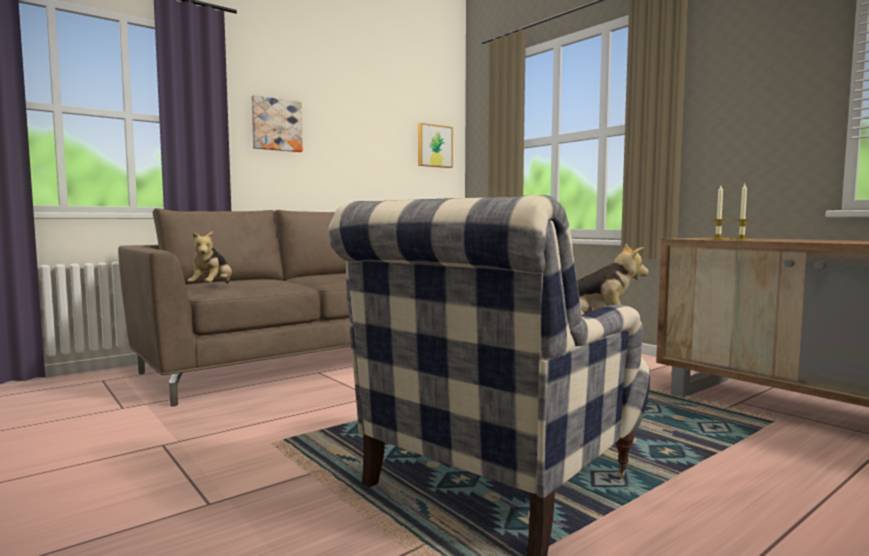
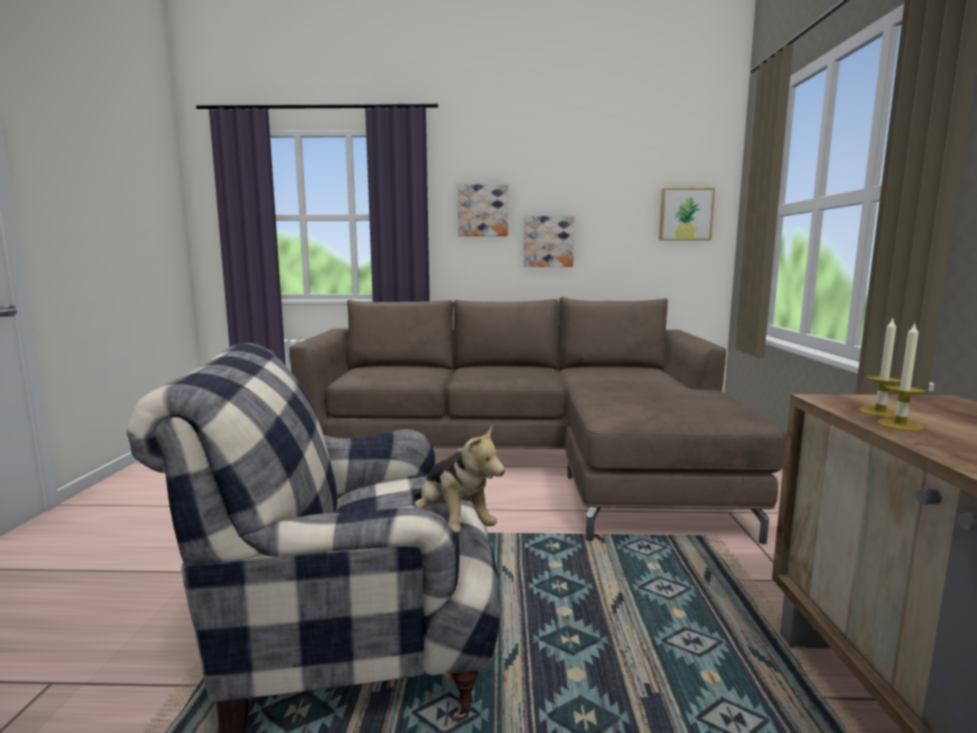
camera: 40 degrees right, 5 degrees up
(212, 287) = (355, 376): plush toy -> none
(335, 160) = (548, 241): none -> picture

